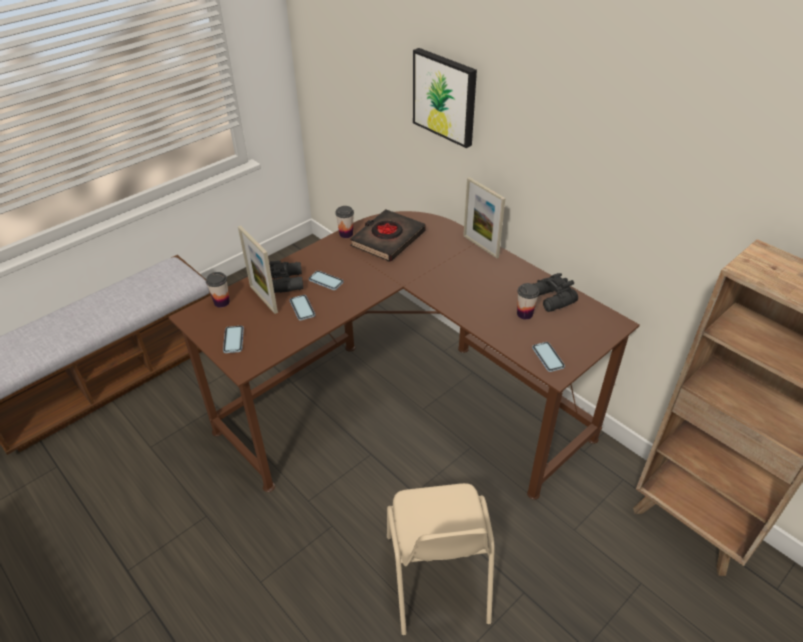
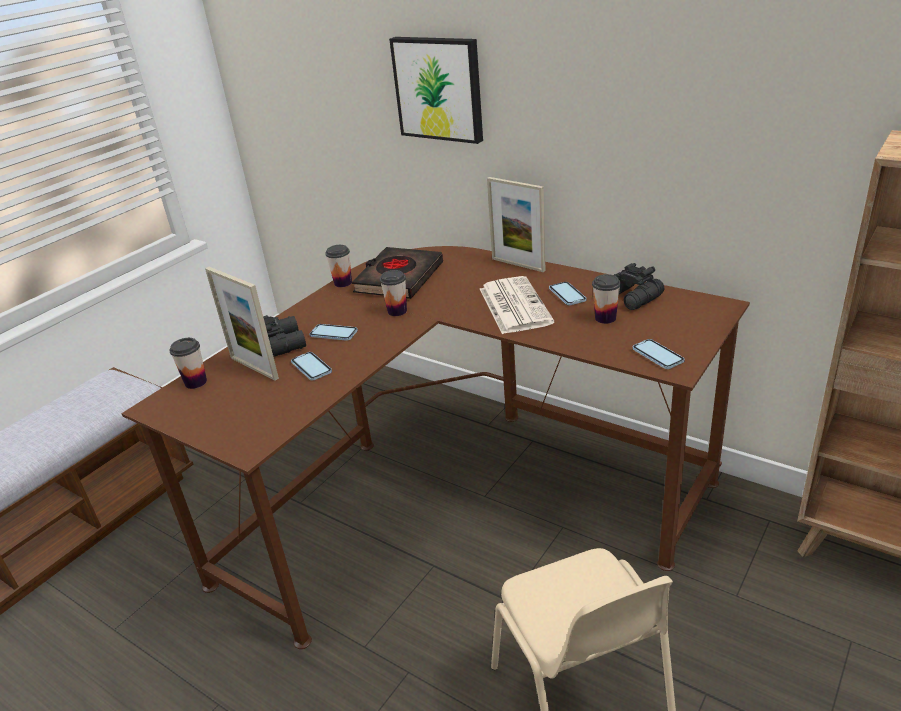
camera: 10 degrees left, 10 degrees down
(233, 340) = (225, 420): phone -> phone (567, 295)
(377, 271) = (397, 311): none -> cup
(462, 285) = (513, 305): none -> newspaper

